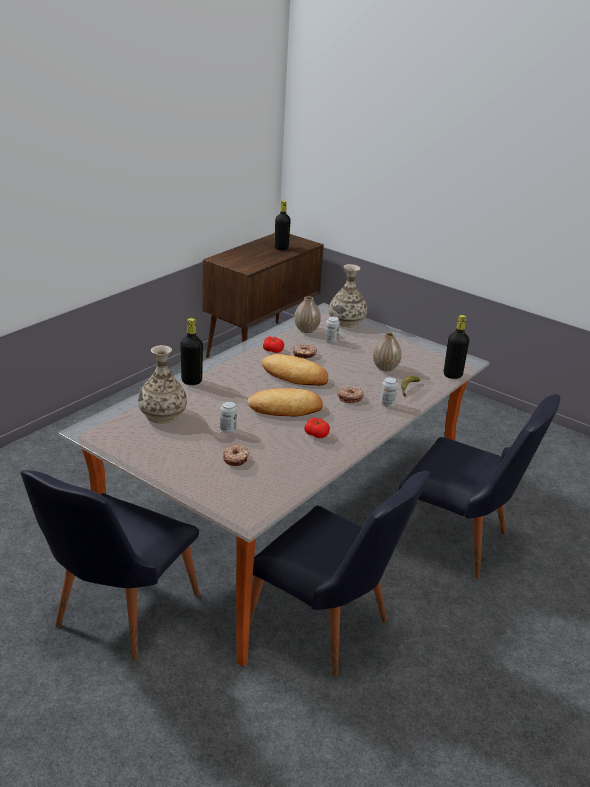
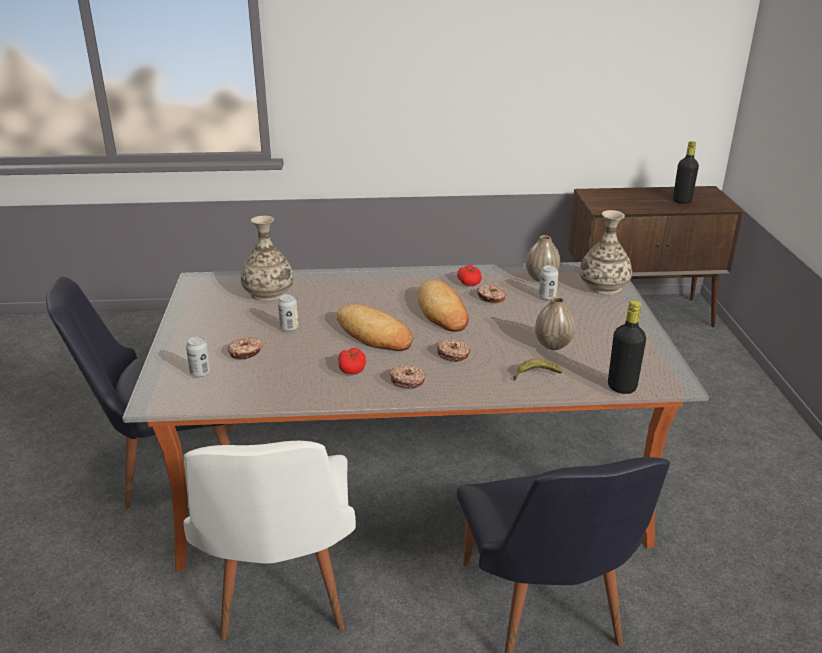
camera: 50 degrees right, 0 degrees up
(191, 381) = (344, 278): black bottle -> none
(328, 630) = (281, 596): black chair -> white chair
(357, 424) = (407, 381): none -> donut
(387, 404) = (479, 378): can -> can (200, 372)

